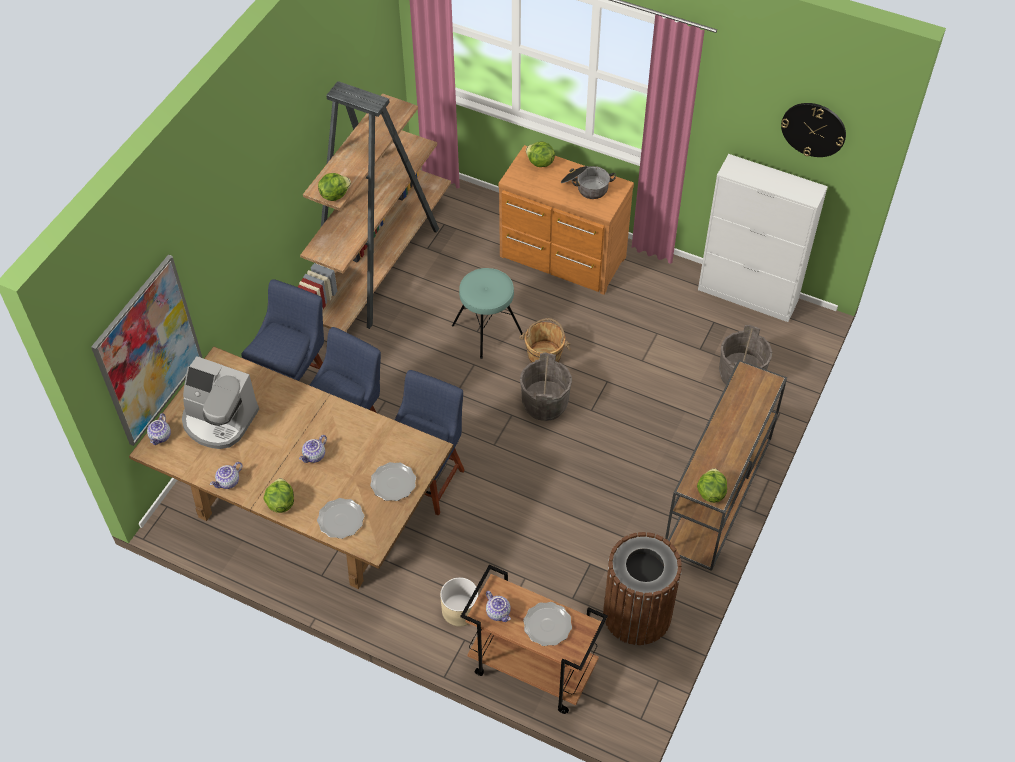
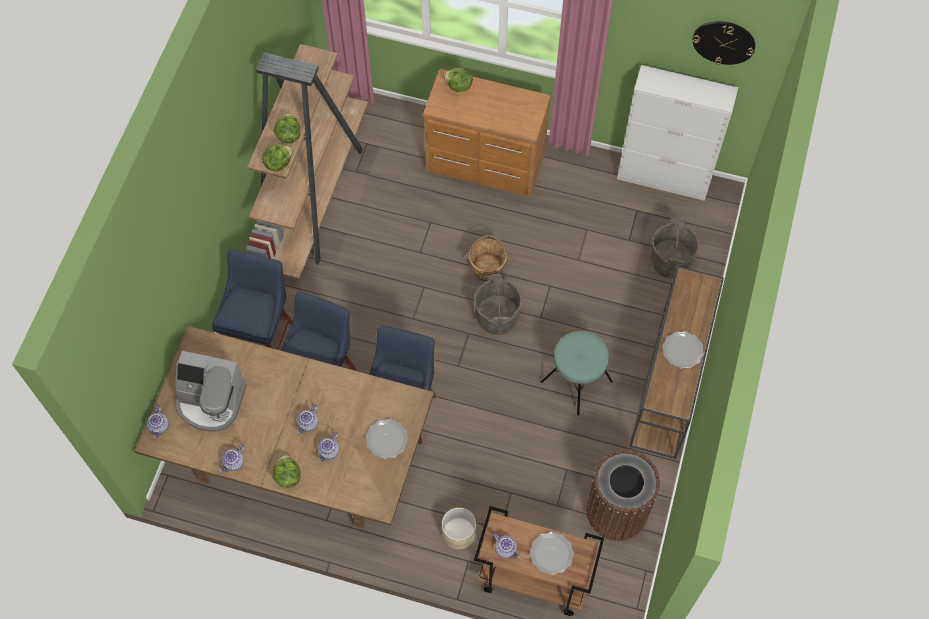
camera: 10 degrees left, 10 degrees up
(148, 351) = (139, 359): picture -> none
(330, 486) = (329, 452): none -> teapot
(340, 520) = (346, 484): plate -> plate (682, 351)
(487, 330) = (429, 249): turquoise stool -> turquoise stool (576, 381)
(586, 187) = (507, 106): cooking pot -> none
(710, 493) = (674, 404): lettuce -> lettuce (288, 135)

